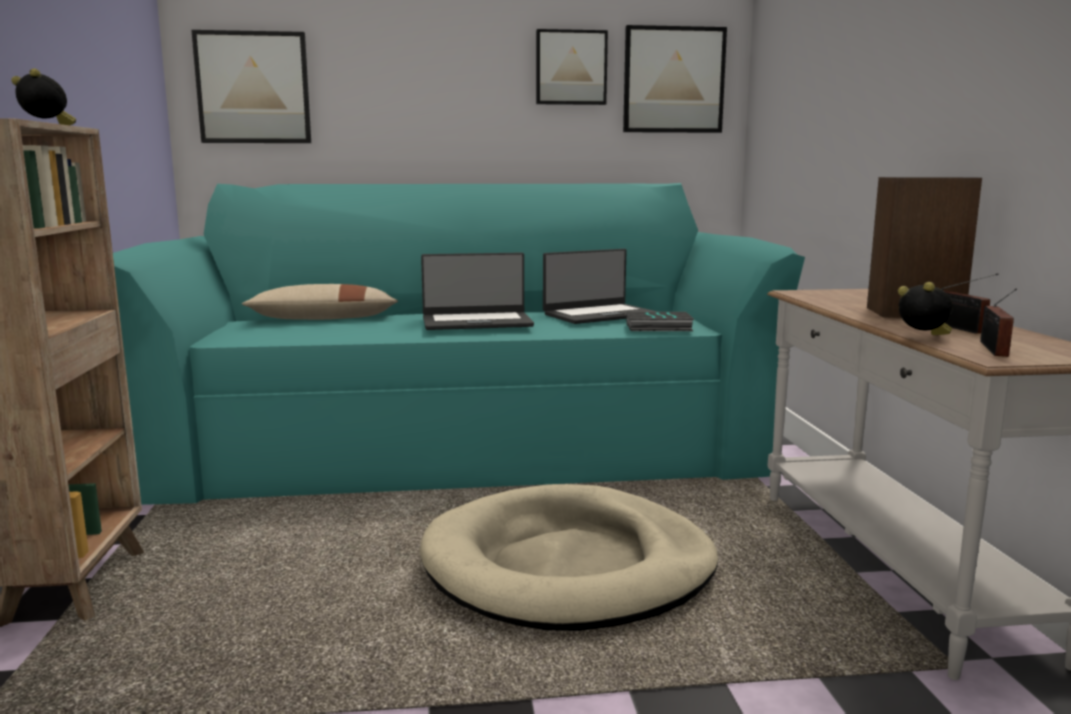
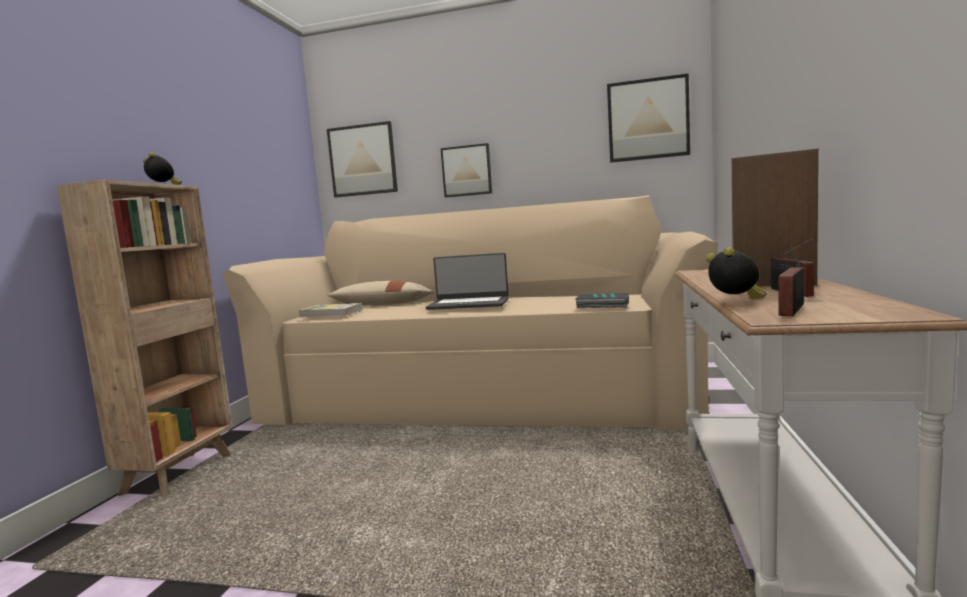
camera: 20 degrees right, 5 degrees down
(264, 333) = (331, 313): none -> book
(464, 442) = (483, 391): turquoise sofa -> beige sofa
(569, 566) = (484, 491): beige dog bed -> none
(570, 68) = (567, 121): picture -> picture (467, 171)
(599, 315) = (567, 297): laptop -> none

